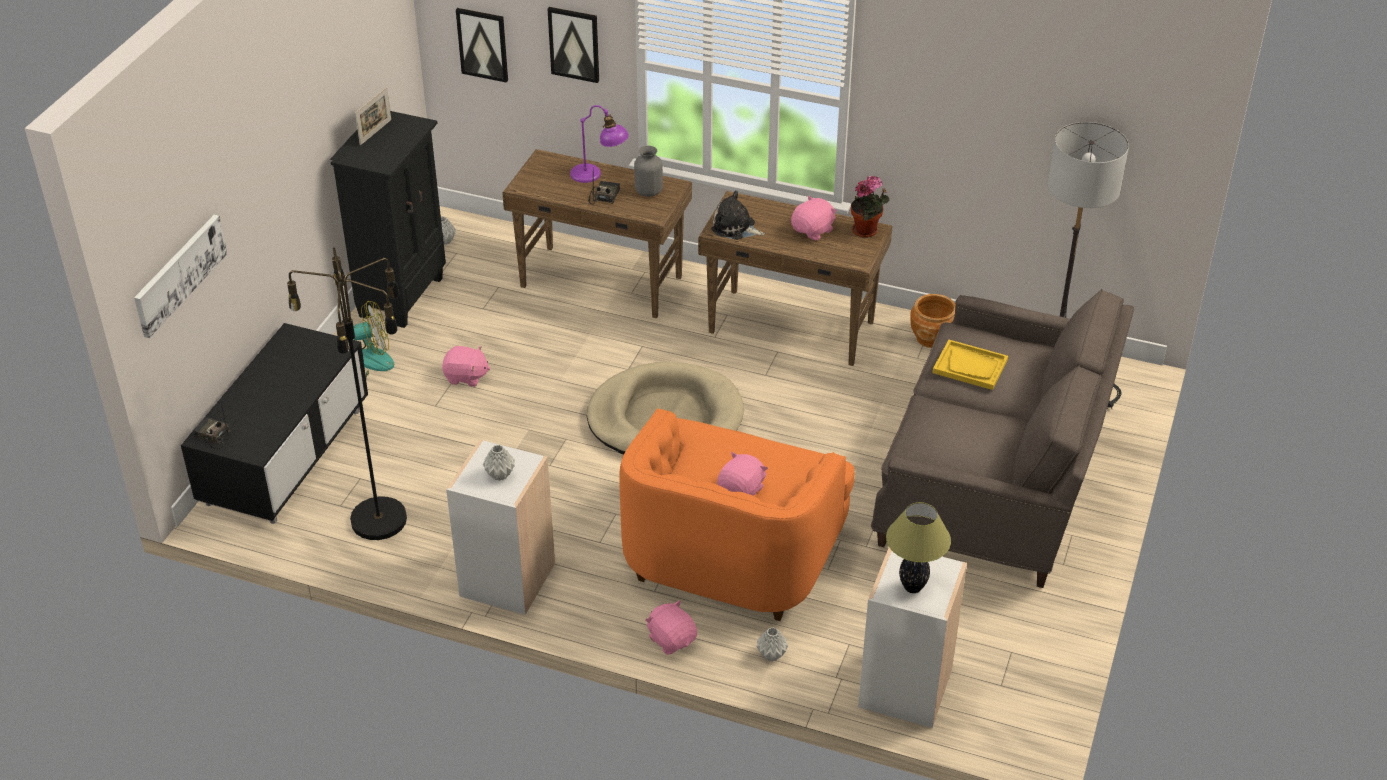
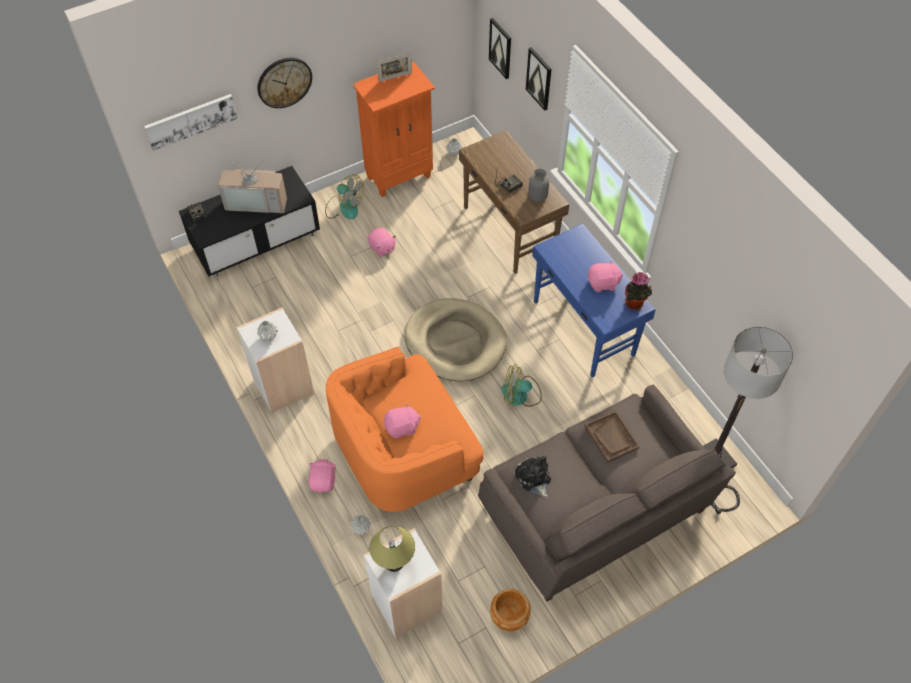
camera: 40 degrees right, 15 degrees up
(262, 180) = (284, 82): none -> wall clock
(282, 380) = (257, 201): none -> television
(380, 520) = (261, 308): floor lamp -> none
(403, 298) = (399, 177): black cabinet -> orange cabinet
(599, 174) = (522, 168): purple table lamp -> none
(735, 228) = (559, 253): plush toy -> plush toy (533, 478)
(792, 327) = (584, 328): brown console table -> blue console table
(797, 424) = (521, 395): none -> fan
(932, 338) = (659, 389): brown planter -> brown planter (509, 617)
(970, 366) = (611, 437): yellow tray -> brown tray

